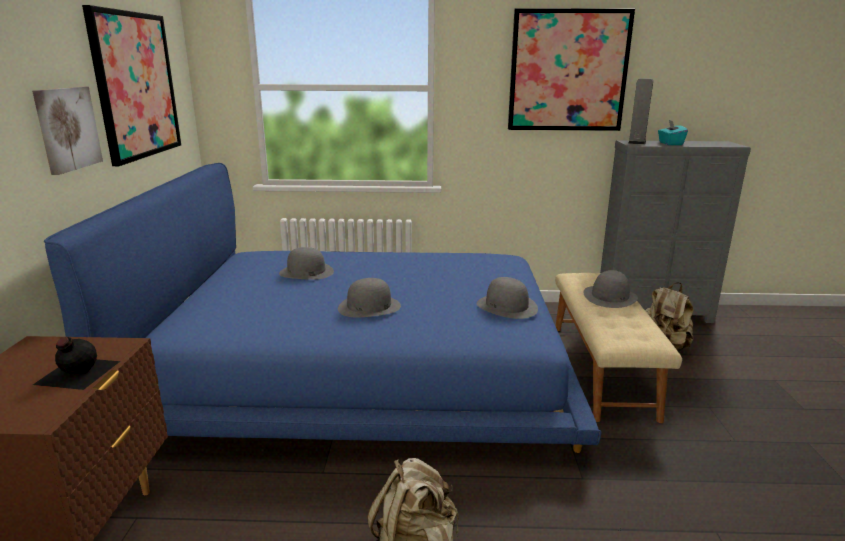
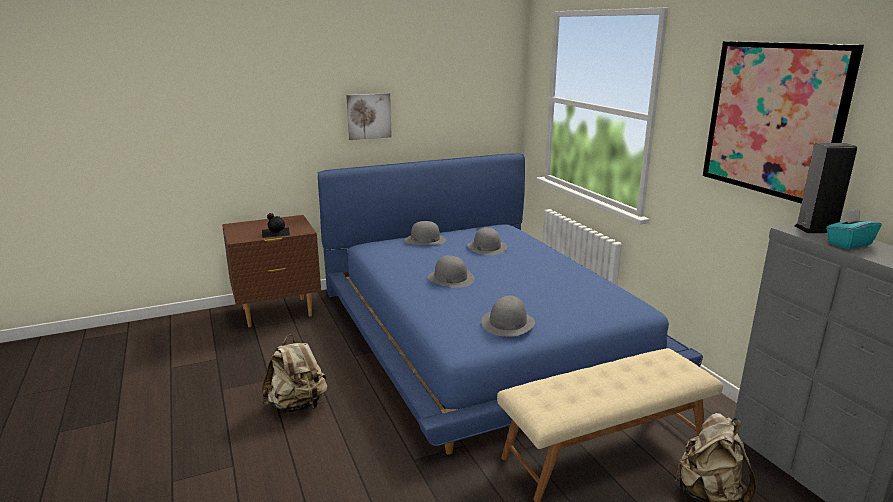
camera: 65 degrees right, 0 degrees up
(136, 85) = (446, 92): picture -> none
(610, 297) = (629, 379): grey hat -> grey hat (425, 240)

